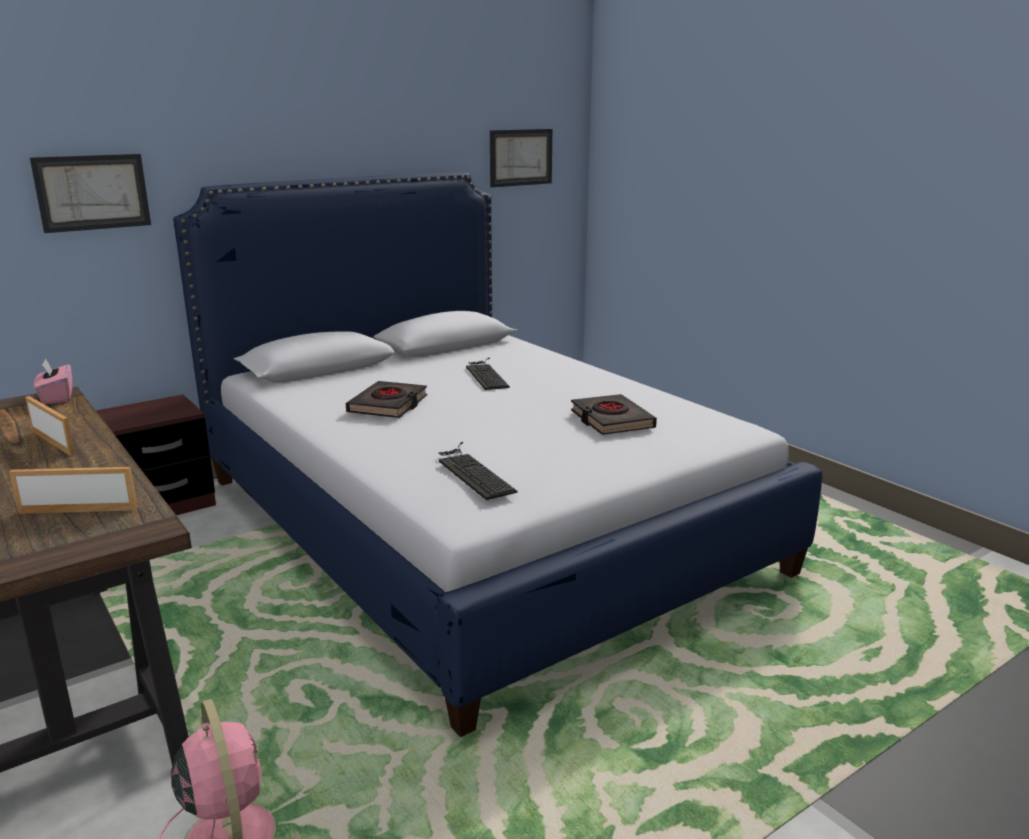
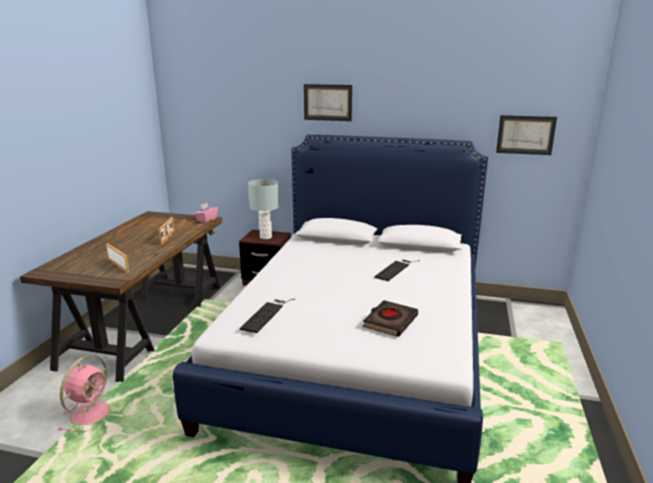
camera: 50 degrees right, 0 degrees up
(92, 192) = (263, 132): picture -> picture (327, 102)
(153, 412) = (266, 237): none -> grey table lamp
(388, 405) = (316, 268): black book -> none

